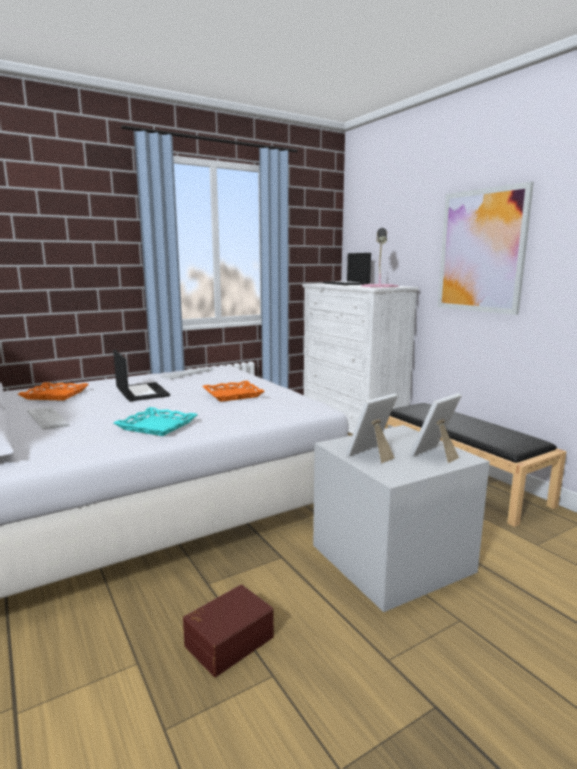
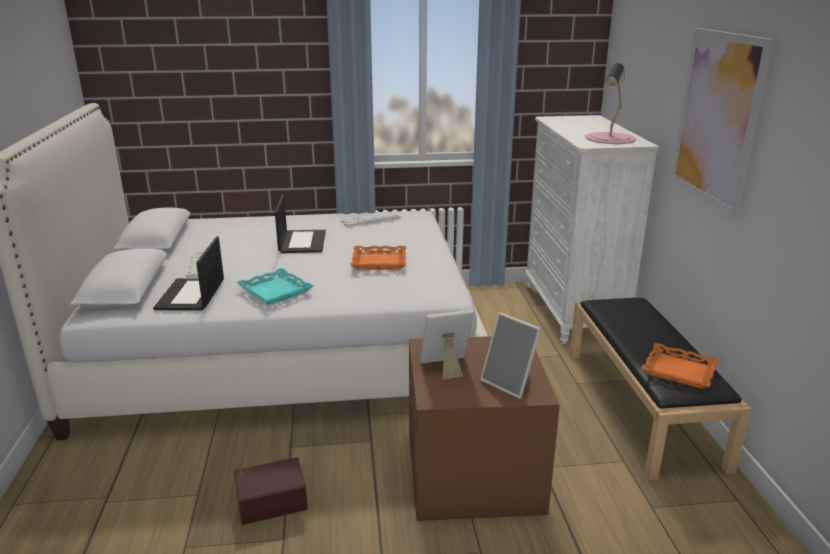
camera: 25 degrees right, 10 degrees up
(55, 395) = (229, 232): orange tray -> orange tray (679, 370)
(346, 284) = (589, 122): laptop -> laptop (191, 295)
(391, 559) = (471, 475): grey storage box -> brown storage box
(435, 455) = (510, 383): picture frame -> picture frame turned 120 degrees counterclockwise

